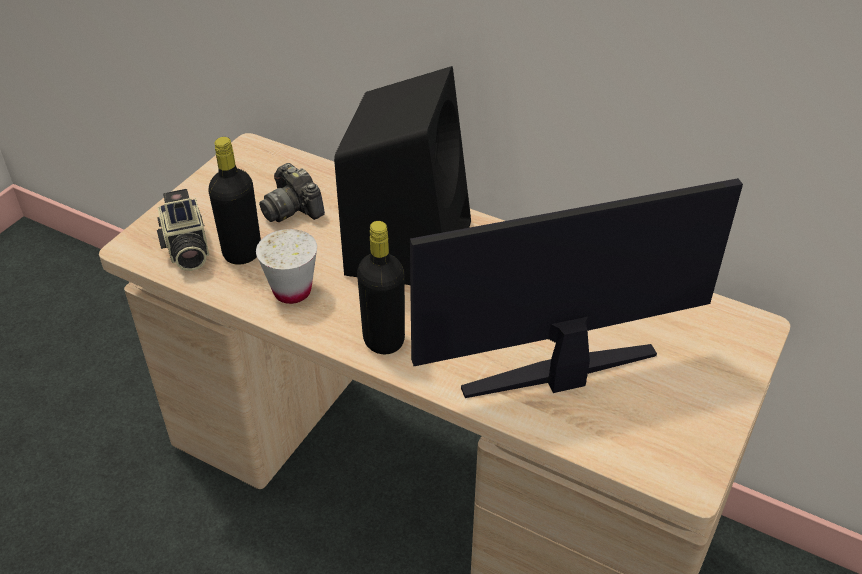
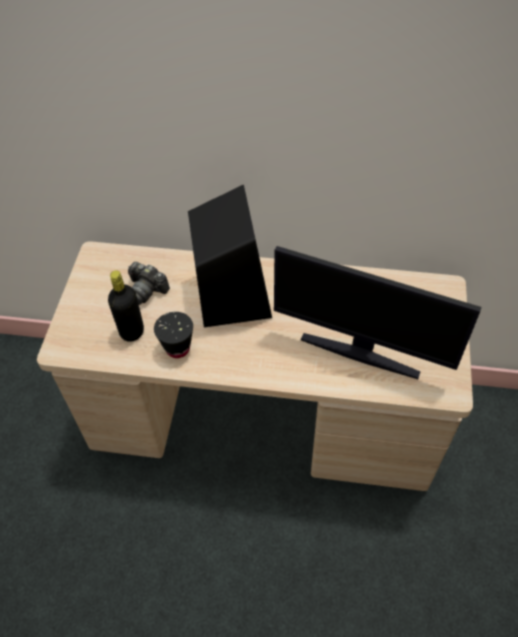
camera: 20 degrees left, 10 degrees up
(186, 250) = (94, 341): camera -> none
(292, 291) = (177, 348): white cup -> black cup
(384, 340) = (249, 363): black bottle -> none
(562, 376) = (360, 353): monitor -> monitor turned 120 degrees counterclockwise

